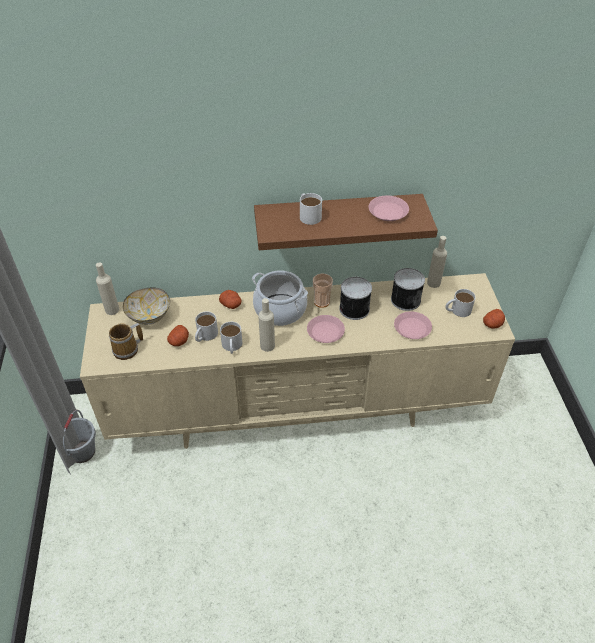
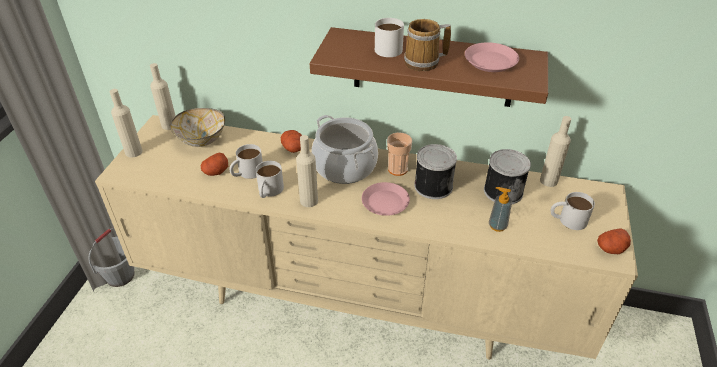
camera: 20 degrees right, 5 degrees down
(97, 342) = (133, 152): none -> beige bottle
(128, 350) = (158, 167): mug -> mug (424, 62)
(412, 328) = (497, 226): pink plate -> soap dispenser

